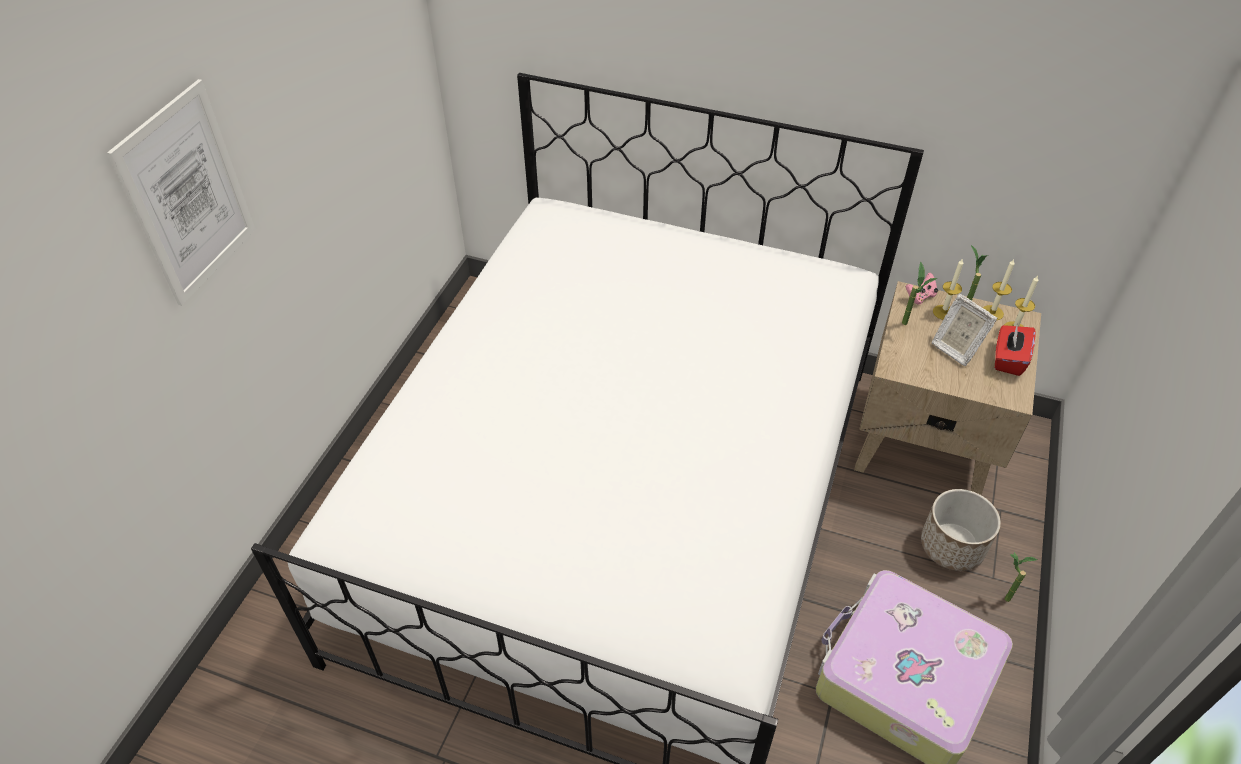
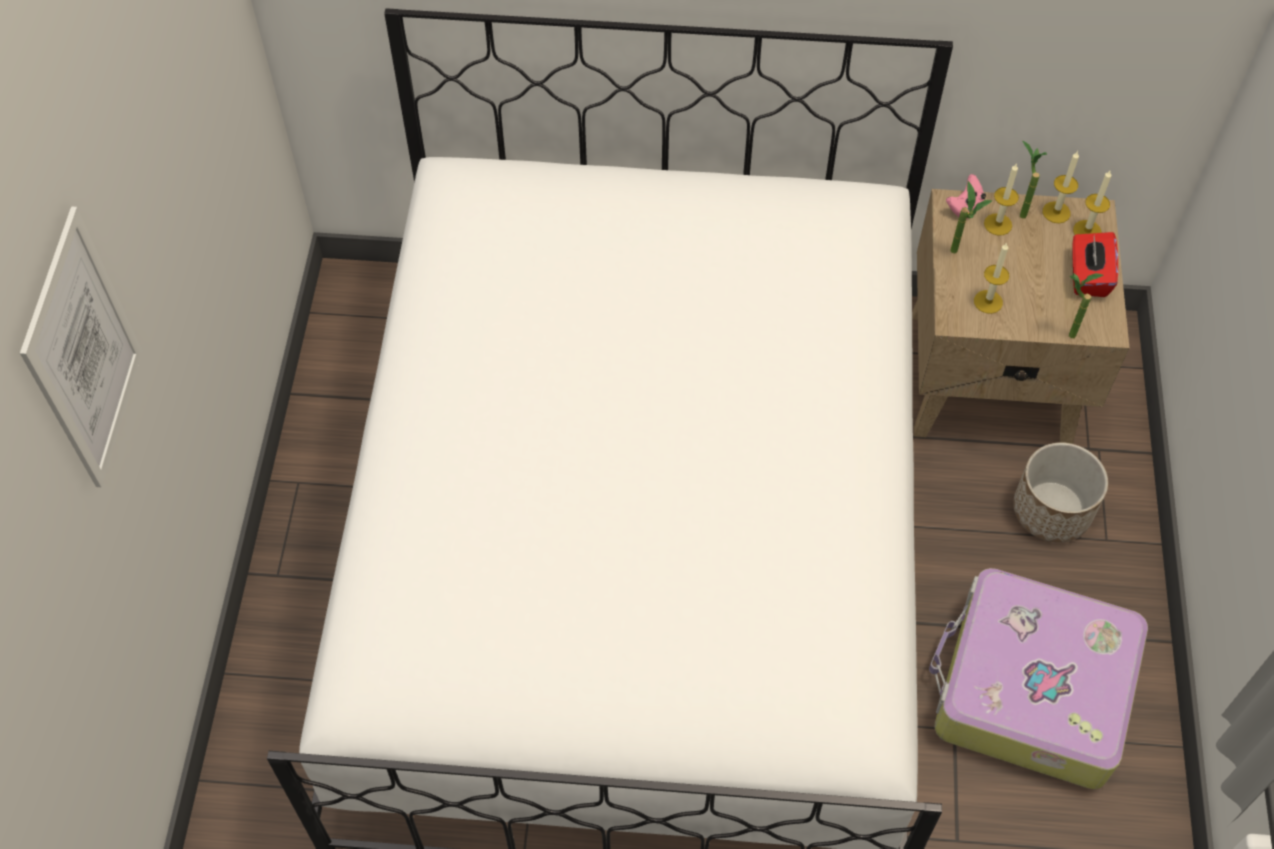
camera: 15 degrees left, 10 degrees up
(923, 361) = (988, 302): none -> candle
(955, 348) = (1022, 274): picture frame -> none
(1001, 596) = (1119, 561): potted plant -> potted plant (1064, 334)

